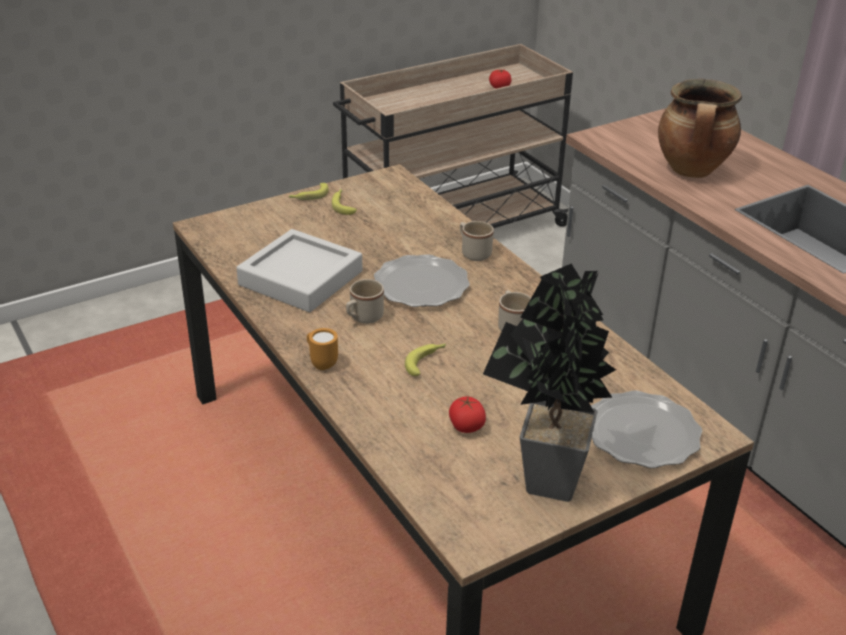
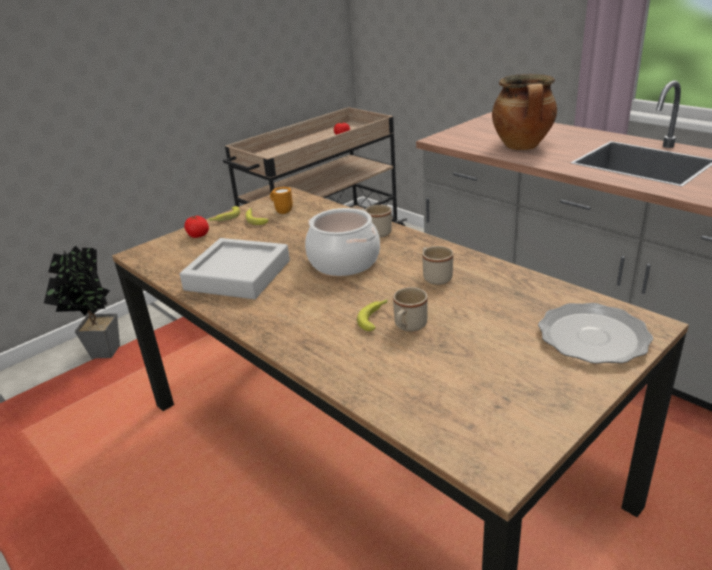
camera: 10 degrees left, 5 degrees down
(321, 363) = (280, 337): orange mug -> orange mug (282, 211)
(363, 318) = (304, 295): beige mug -> beige mug (408, 327)
(422, 285) = (344, 262): plate -> cooking pot
(466, 427) = (437, 364): tomato -> tomato (198, 236)
(544, 487) = (537, 401): potted plant -> potted plant (101, 355)

